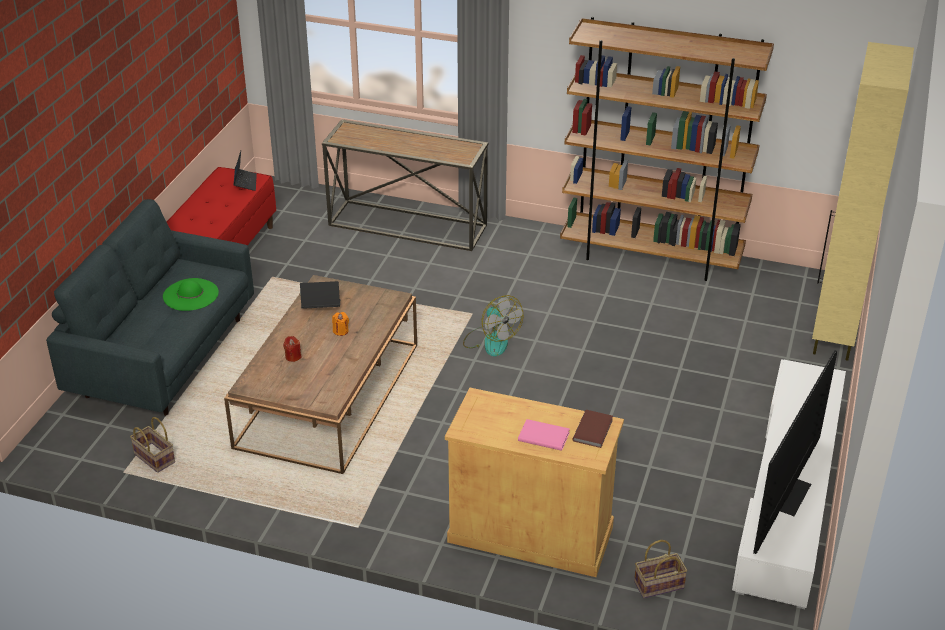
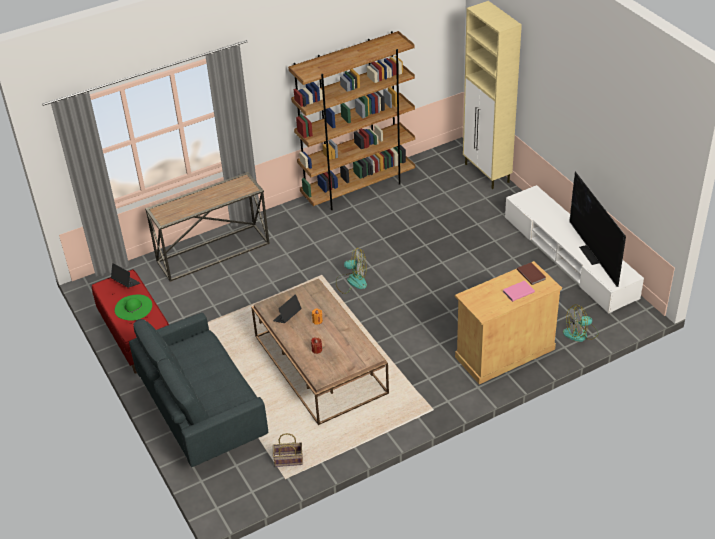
camera: 45 degrees left, 5 degrees up
(190, 294) = (206, 360): green hat -> green hat (133, 307)
(658, 586) = (580, 333): basket -> fan

